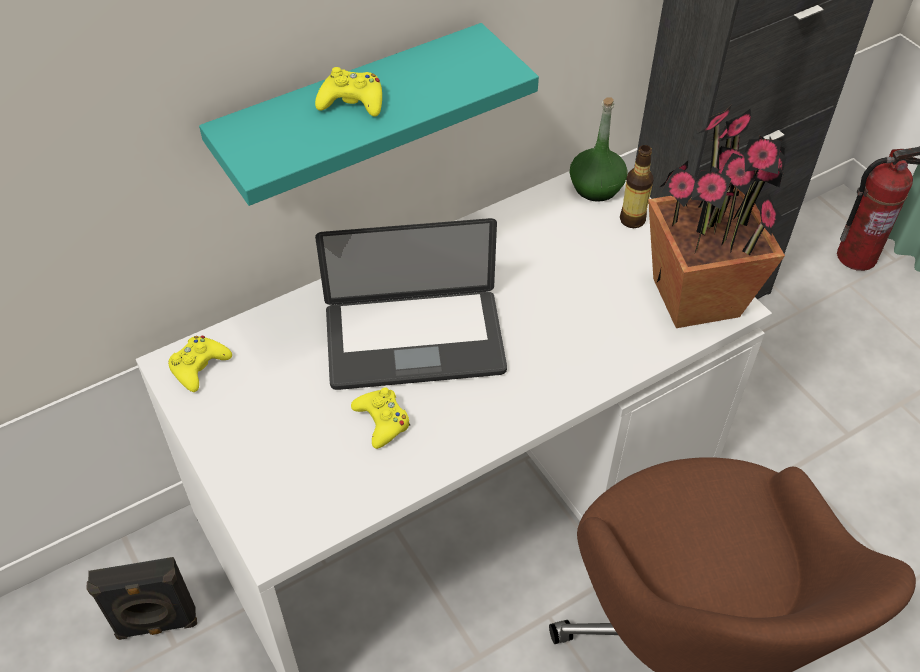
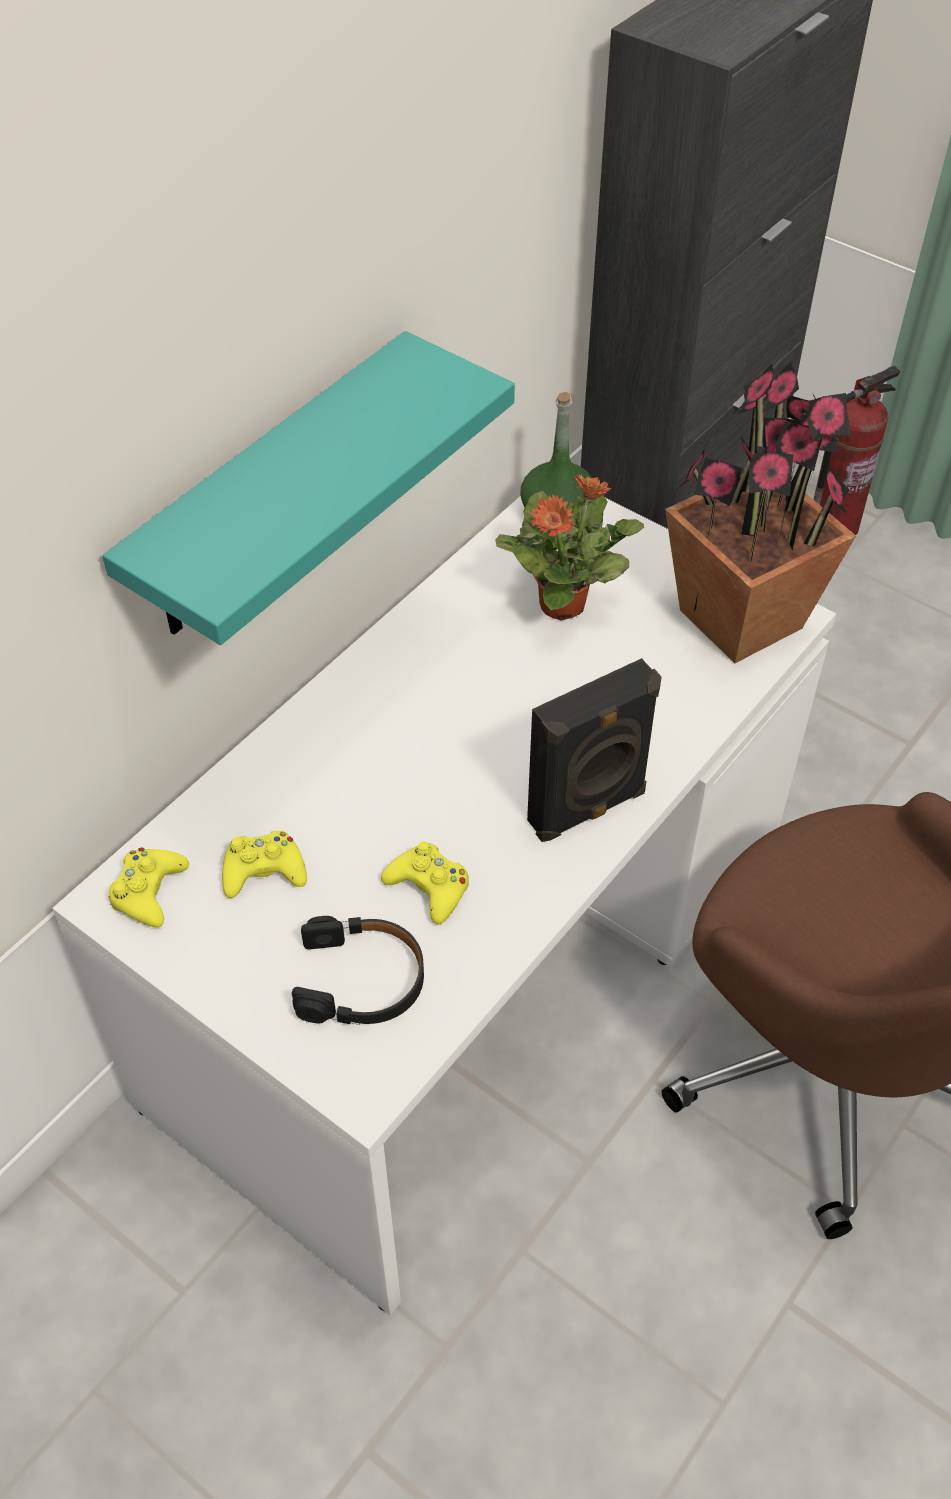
camera: 20 degrees left, 0 degrees up
(156, 625) = (145, 1273): black speaker -> black speaker (589, 809)
(307, 470) = (361, 980): none -> black headphones
(352, 101) = (294, 473): yellow game controller -> yellow game controller (264, 871)
(414, 341) = (421, 773): laptop -> none
(570, 251) = (564, 604): none -> potted plant
(632, 220) = (620, 543): bottle -> none

